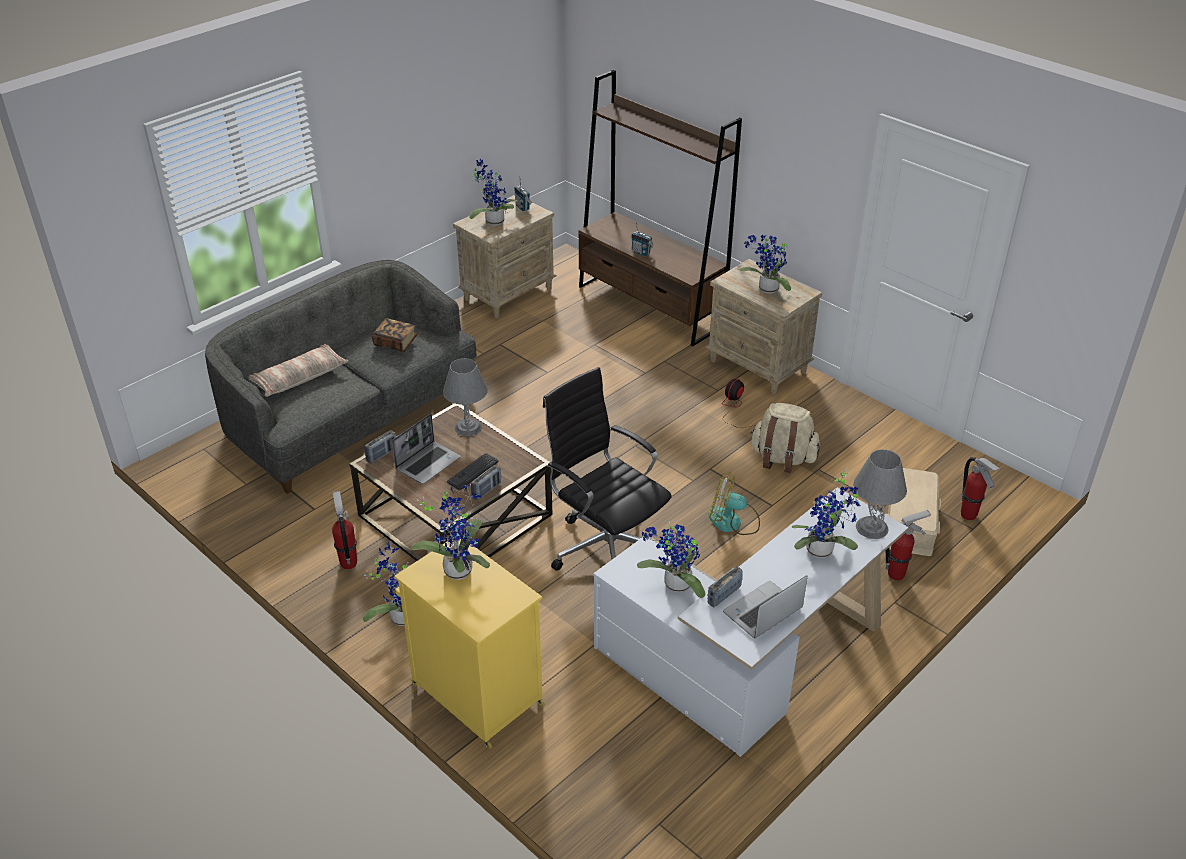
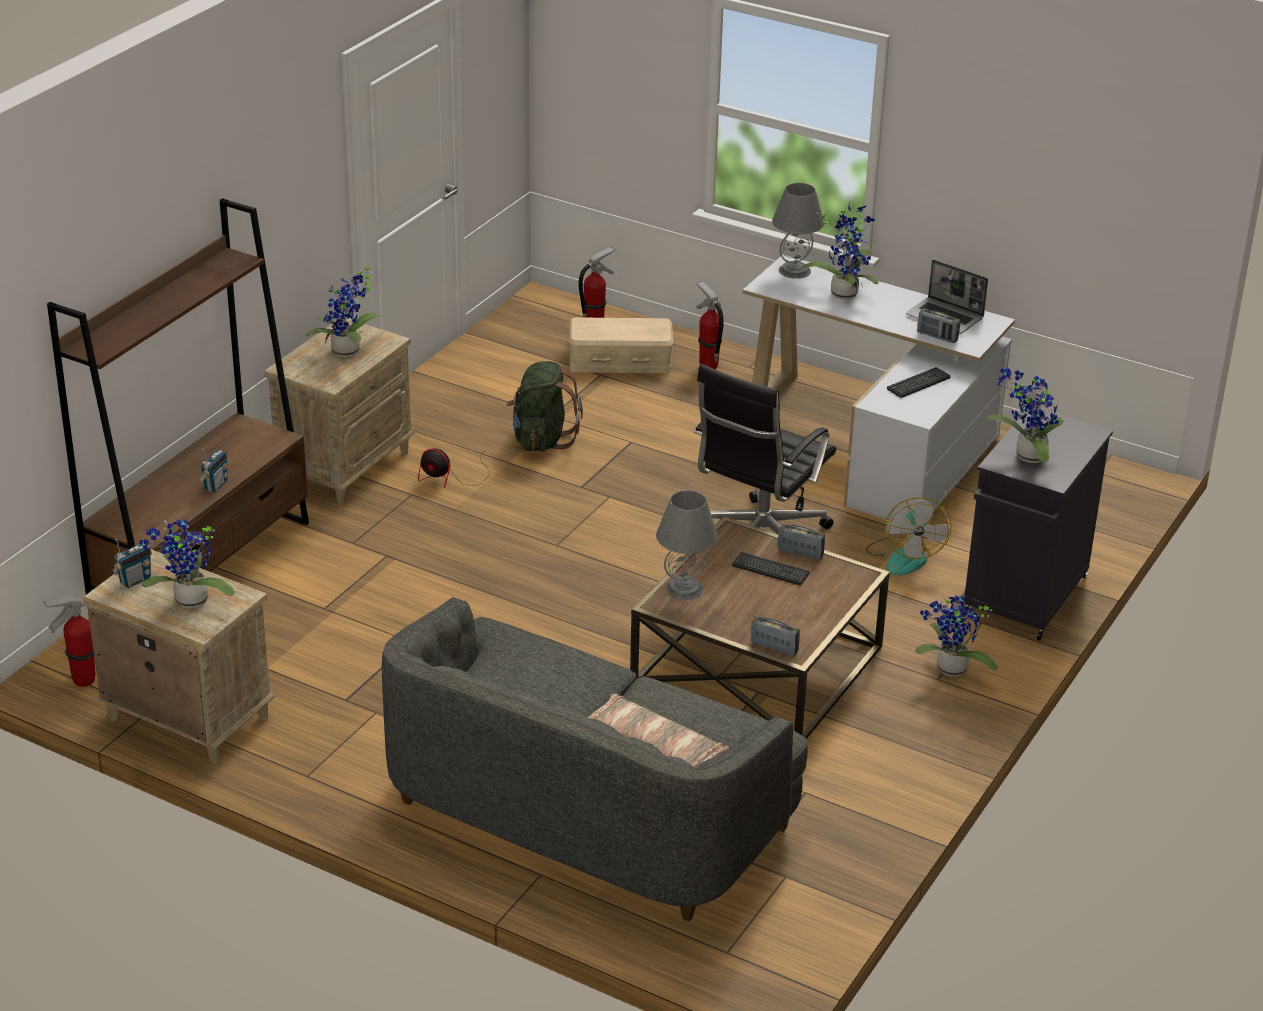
camera: 105 degrees left, 5 degrees down
(348, 563) = (888, 734): fire extinguisher -> fire extinguisher (83, 680)
(395, 343) = (531, 674): book -> none
(428, 463) = (771, 607): laptop -> none
(475, 693) = (1024, 597): yellow cabinet -> black cabinet
(674, 586) = (918, 383): potted plant -> keyboard
(732, 522) = (672, 464): fan -> fan (904, 556)
(782, 459) = (541, 440): beige backpack -> green backpack

